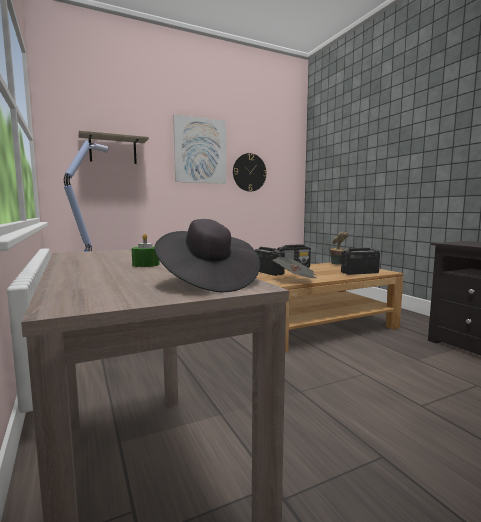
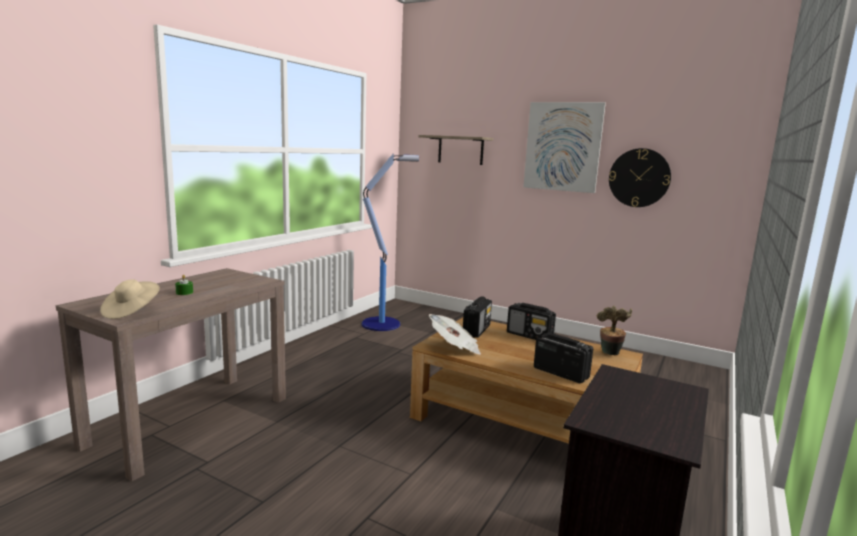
camera: 55 degrees right, 5 degrees up
(207, 282) = (131, 311): black hat -> beige hat

